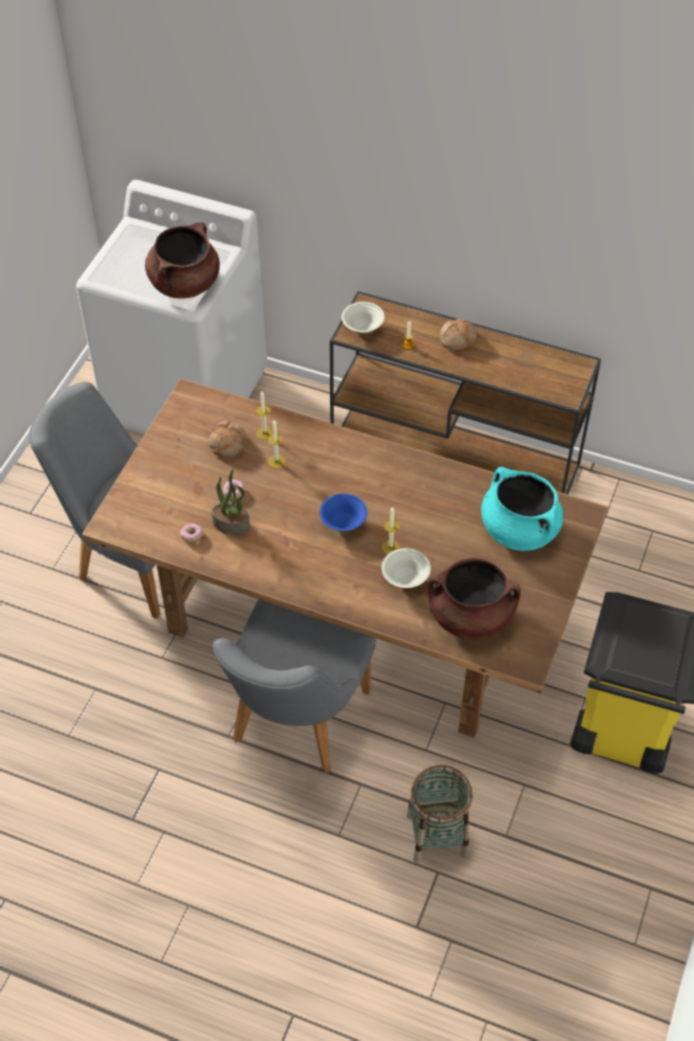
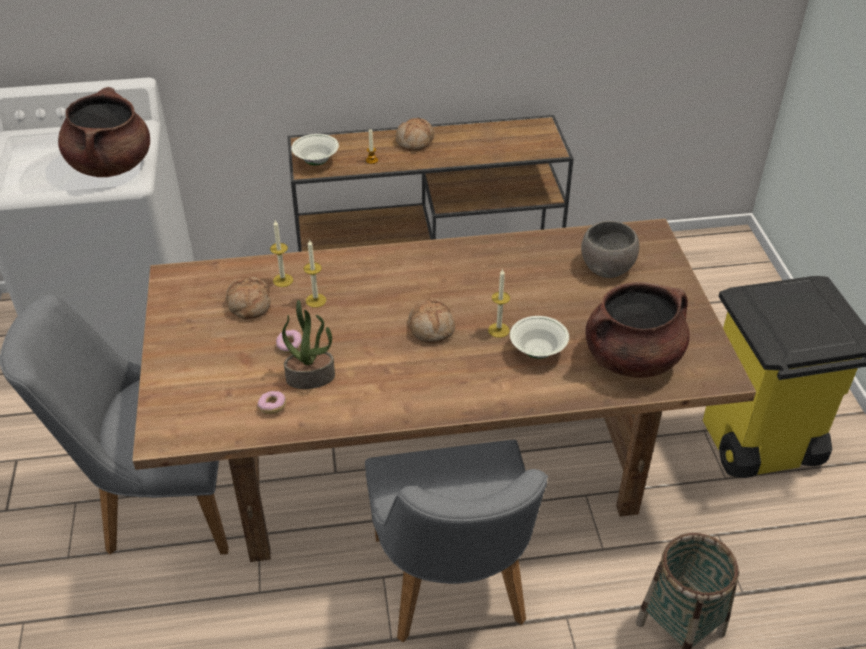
camera: 30 degrees left, 10 degrees down
(343, 523) = (432, 328): blue bowl -> bread
(518, 530) = (606, 266): turquoise cooking pot -> grey bowl

